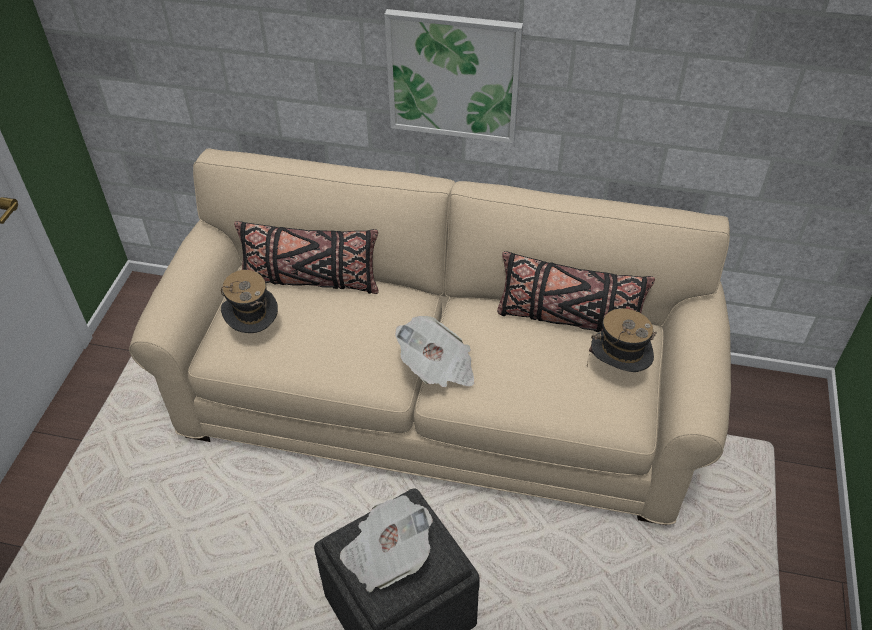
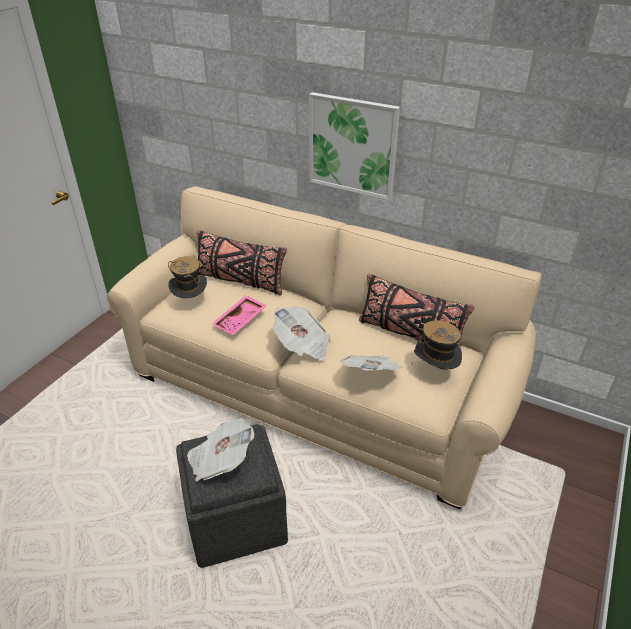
camera: 15 degrees right, 10 degrees down
(339, 347) = (240, 321): none -> pink tray
(541, 392) = (371, 374): none -> newspaper

